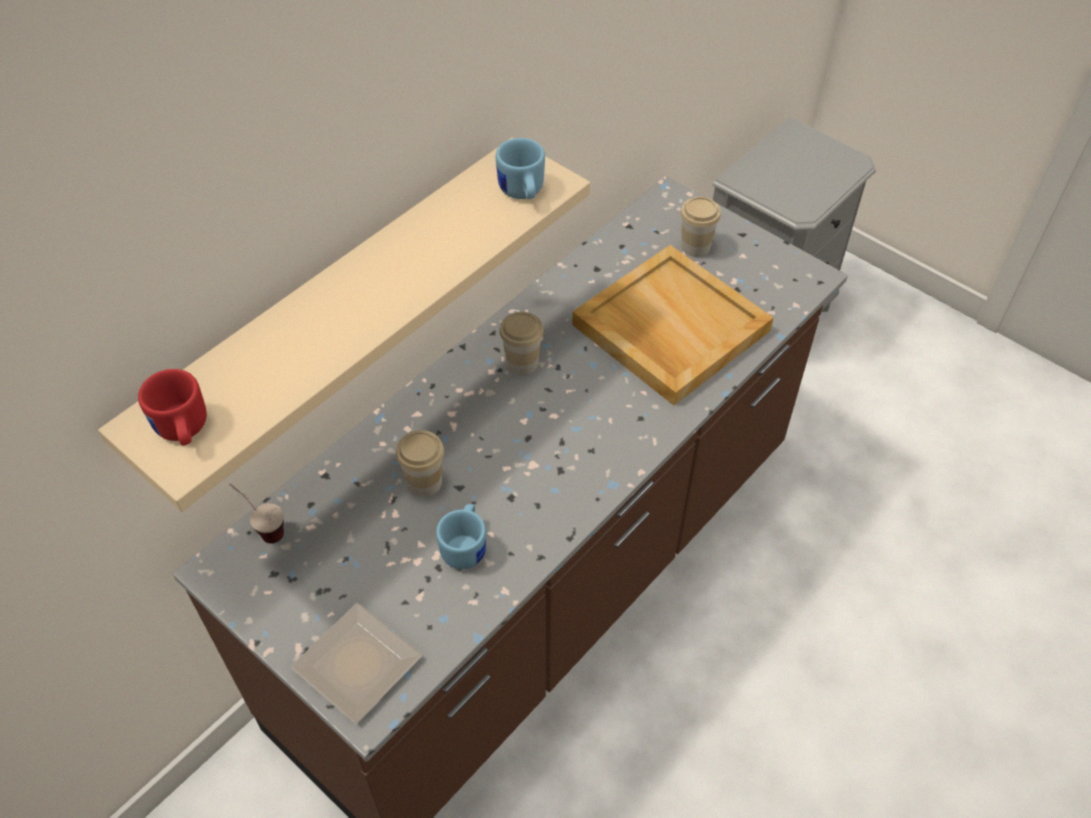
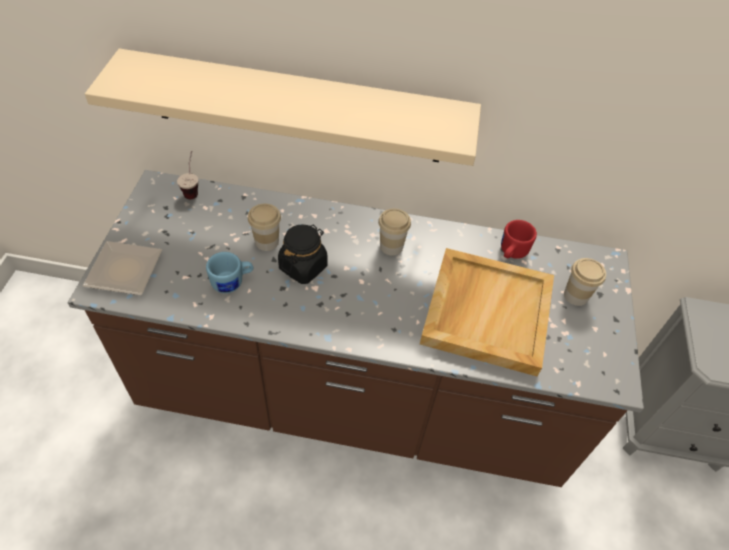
camera: 55 degrees right, 0 degrees up
(183, 431) = (133, 75): red mug -> red mug (511, 252)
(492, 462) = (303, 266): none -> black jar
(522, 193) = (431, 128): blue mug -> none

